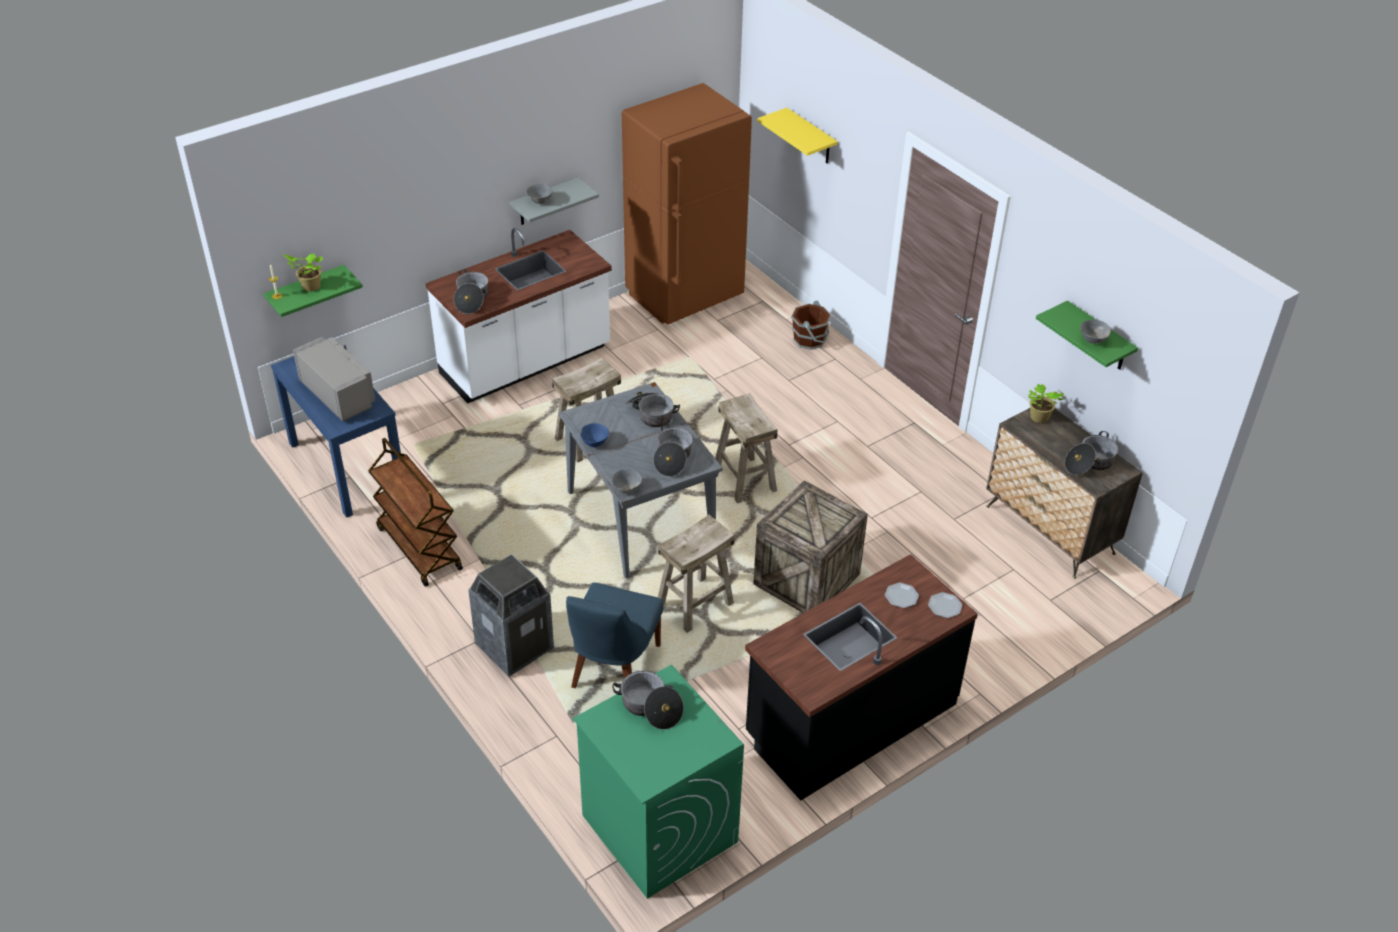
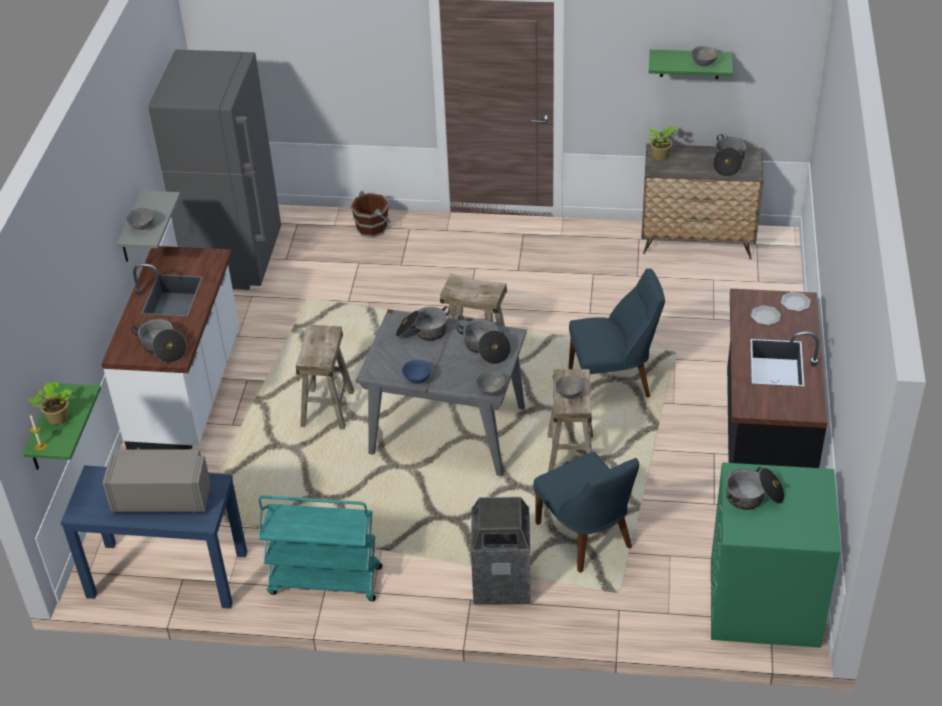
camera: 45 degrees left, 0 degrees up
(418, 548) = (324, 581): brown cart -> turquoise cart
(685, 297) = (236, 260): brown fridge -> grey fridge
(691, 541) = (569, 394): none -> grey bowl
(807, 581) = (613, 382): crate -> blue chair
(811, 137) = (302, 47): yellow shelf -> none

